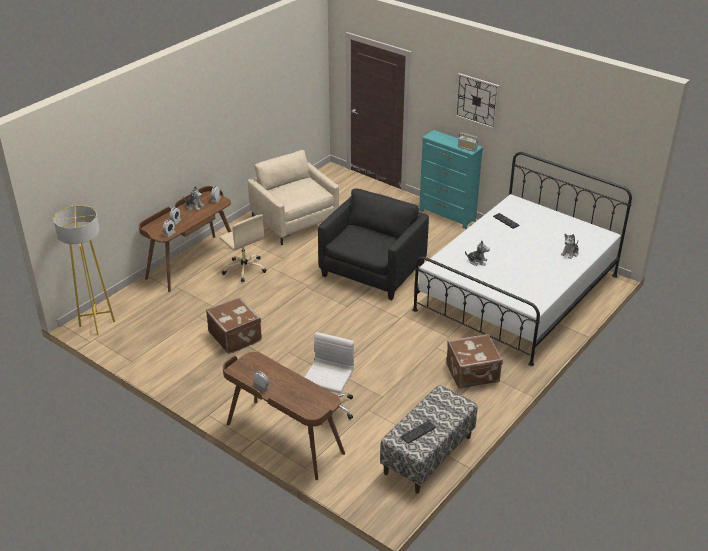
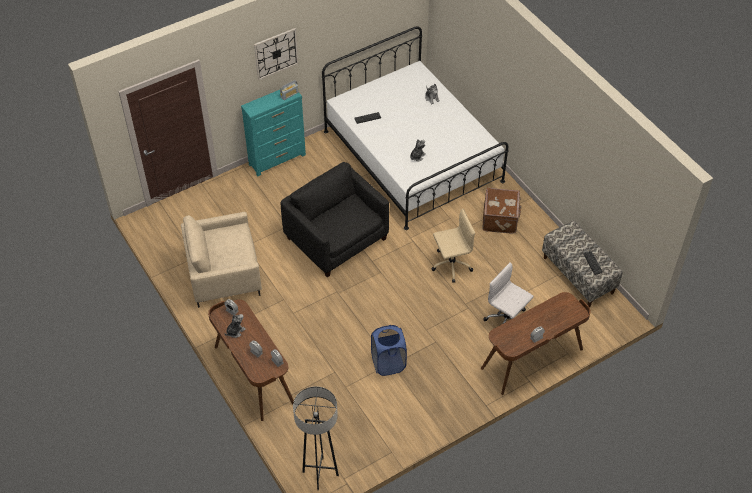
camera: 70 degrees left, 15 degrees up
(97, 324) = (320, 473): yellow floor lamp -> grey floor lamp
(236, 336) = (388, 363): brown suitcase -> blue laundry basket
(244, 268) = (285, 334): beige office chair -> beige office chair (450, 265)

